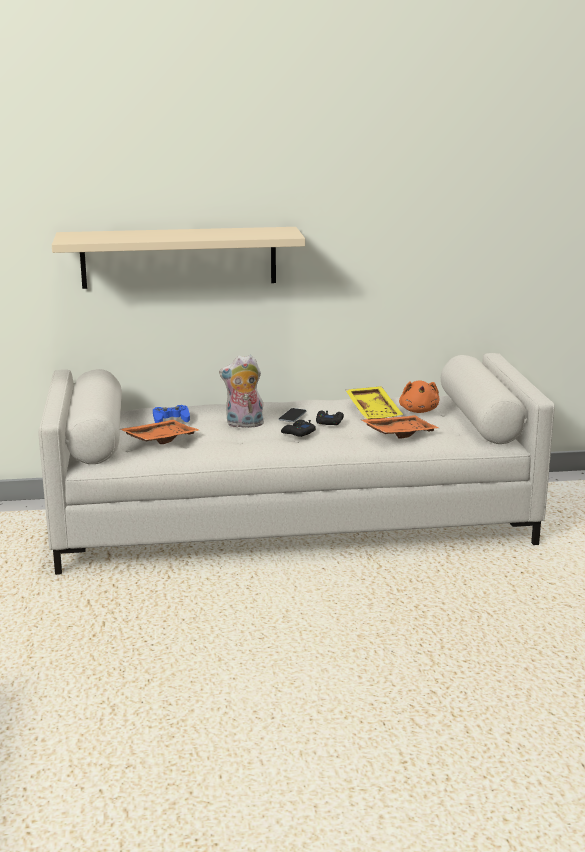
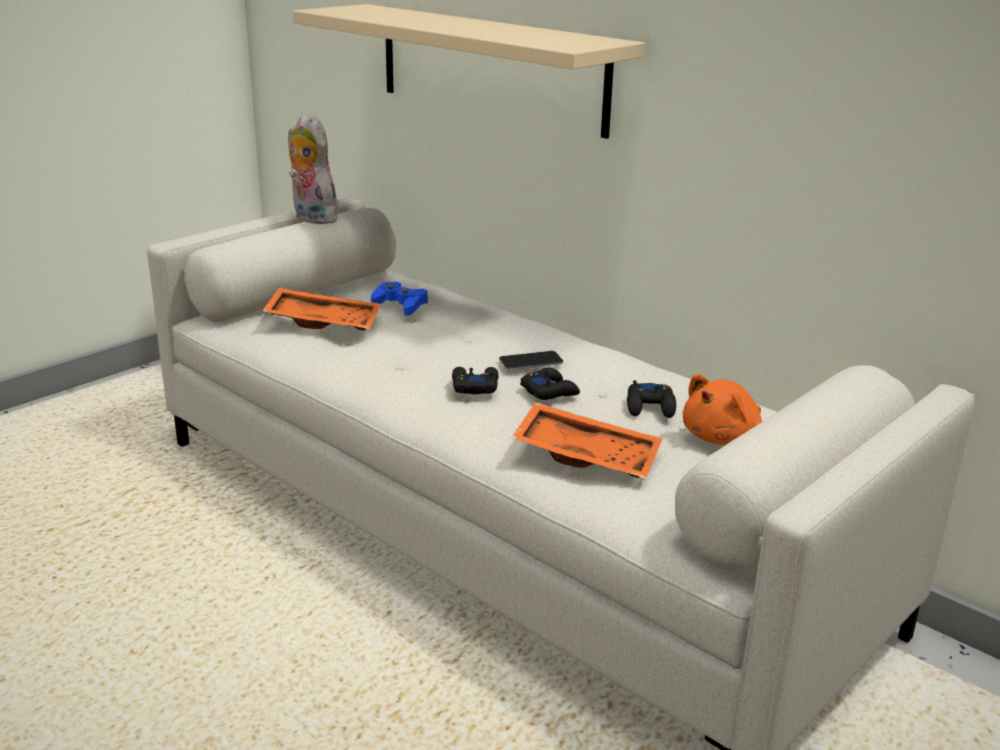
camera: 50 degrees right, 5 degrees up
(243, 425) = (449, 346): plush toy -> plush toy (311, 218)
(374, 411) = (650, 407): yellow tray -> black game controller

